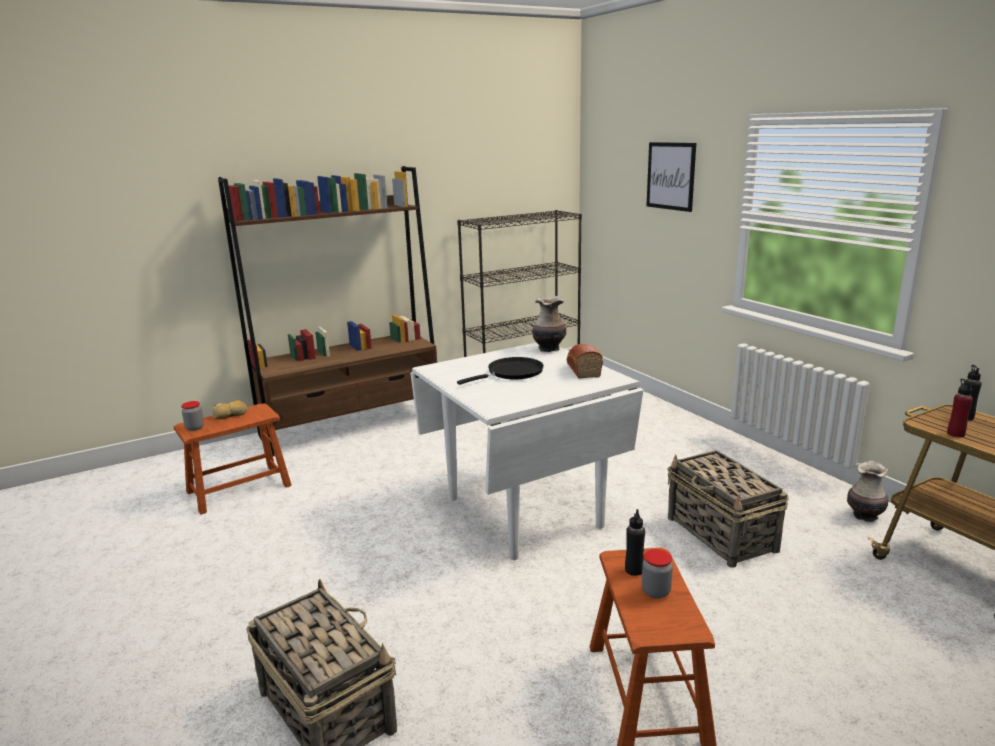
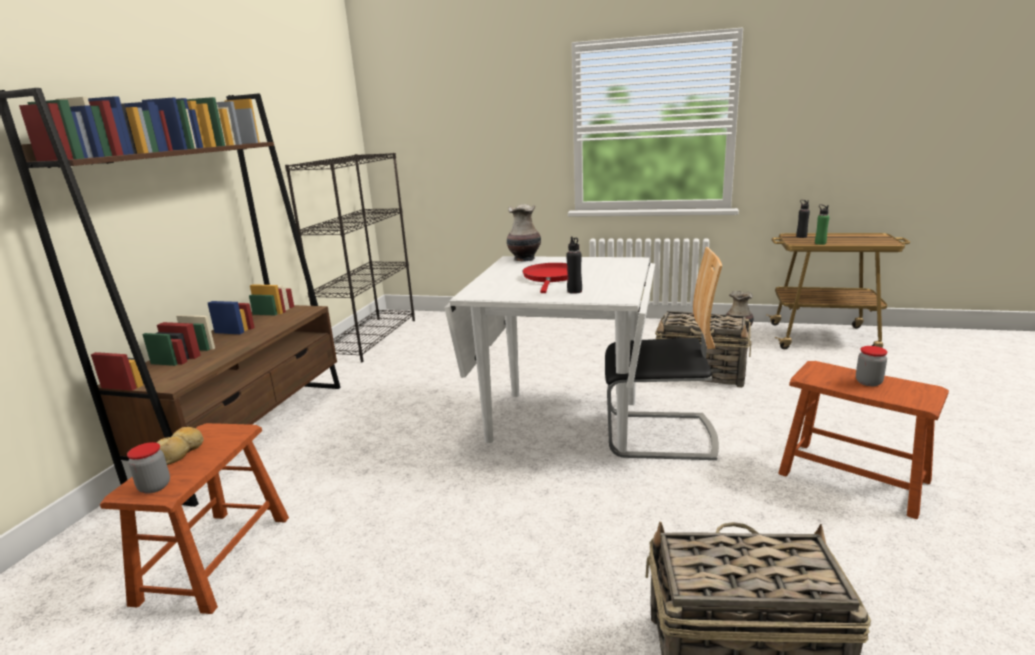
camera: 45 degrees left, 0 degrees up
(512, 373) = (551, 277): black frying pan -> red frying pan
(567, 562) = (659, 435): none -> chair
(582, 370) = (593, 262): bread -> none
(634, 570) = (831, 378): black bottle -> black bottle (574, 291)
(670, 176) = (487, 106): picture -> none
(955, 434) = (820, 243): red bottle -> green bottle

